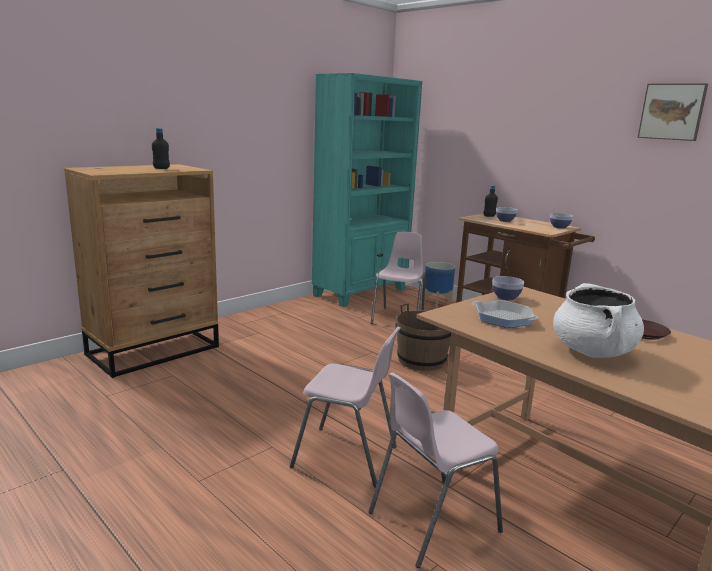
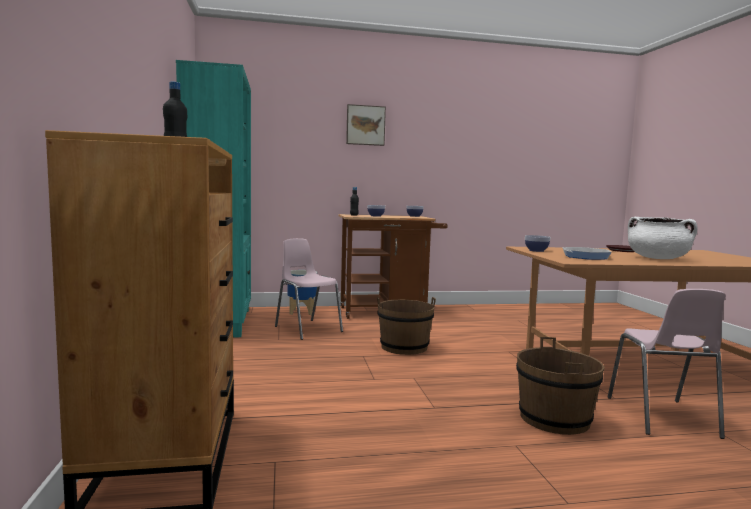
camera: 55 degrees left, 10 degrees down
(346, 457) = (554, 419): pink chair -> brown bucket
(672, 111) = (469, 127): picture -> picture (365, 125)

